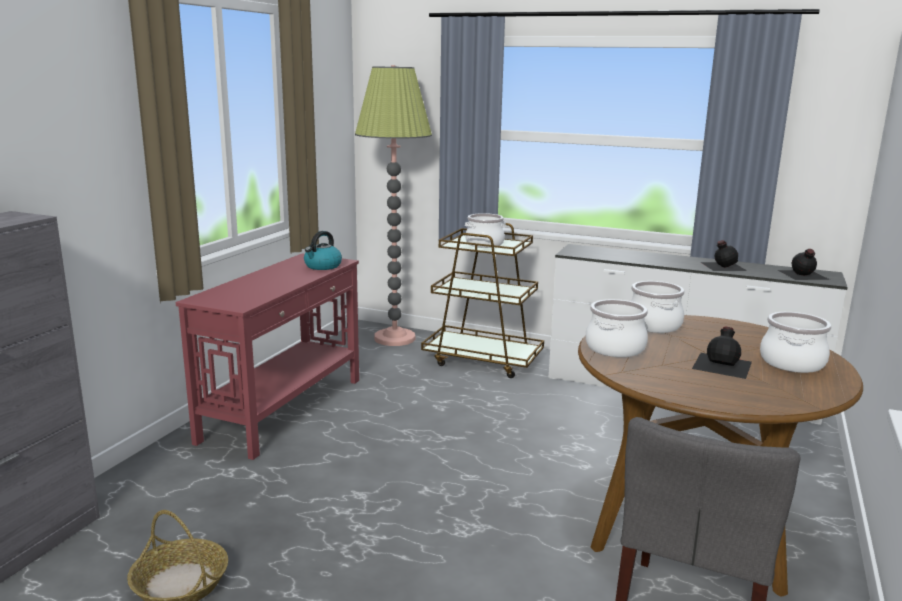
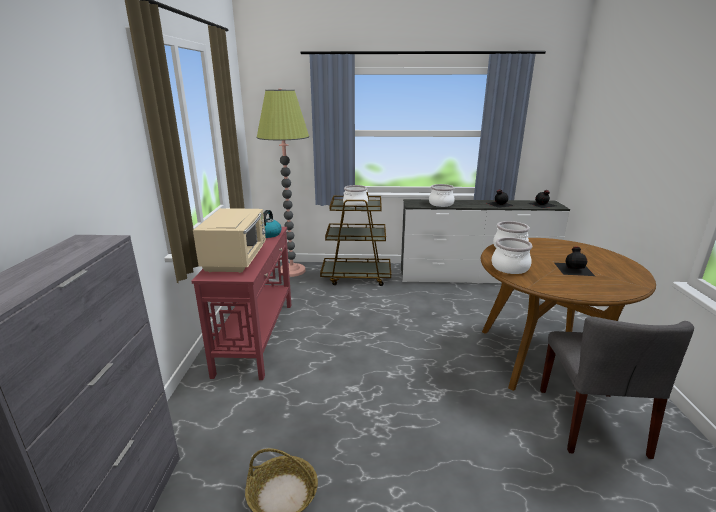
camera: 20 degrees left, 5 degrees up
(251, 287) = (236, 259): none -> beige microwave
(792, 363) = (602, 261): cooking pot -> cooking pot (441, 204)

